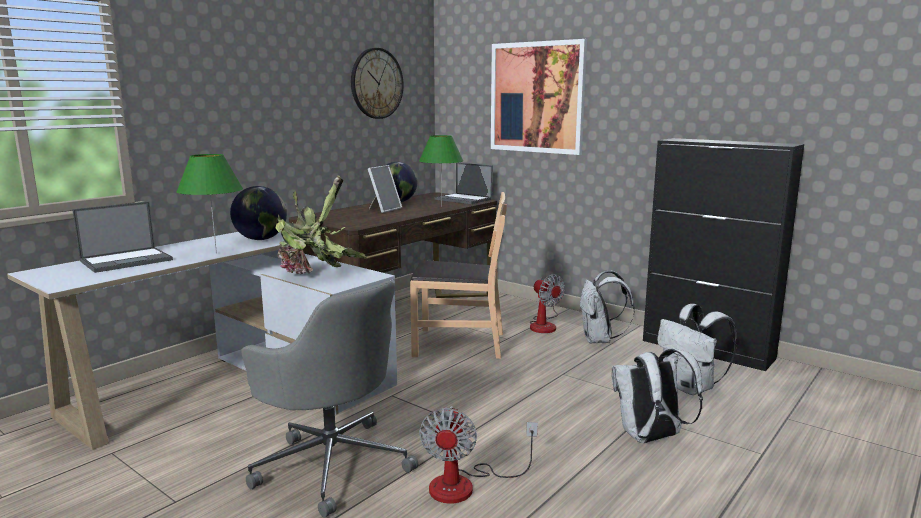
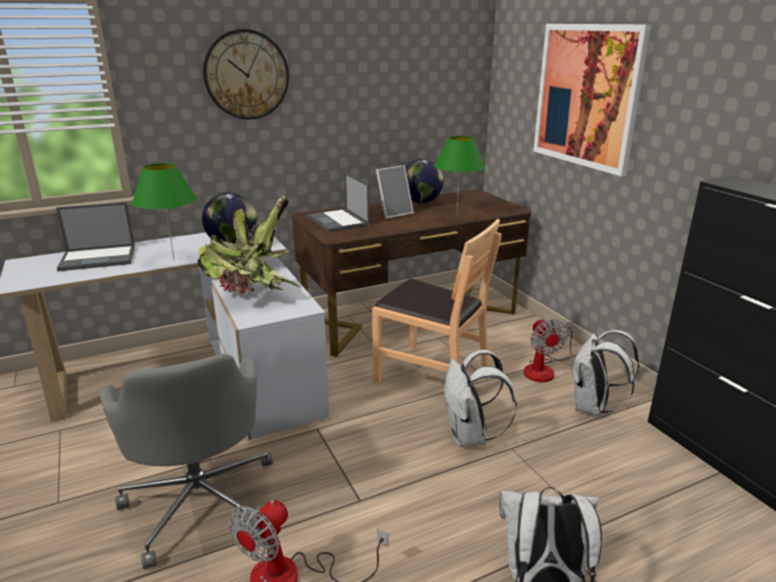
camera: 25 degrees right, 10 degrees up
(376, 83) = (411, 70): wall clock -> wall clock (246, 75)
(464, 199) = (495, 206): laptop -> laptop (338, 221)
(691, 388) = (656, 517): white backpack -> white backpack (470, 436)

